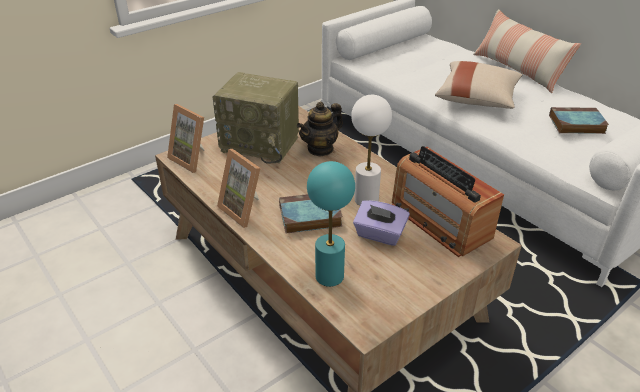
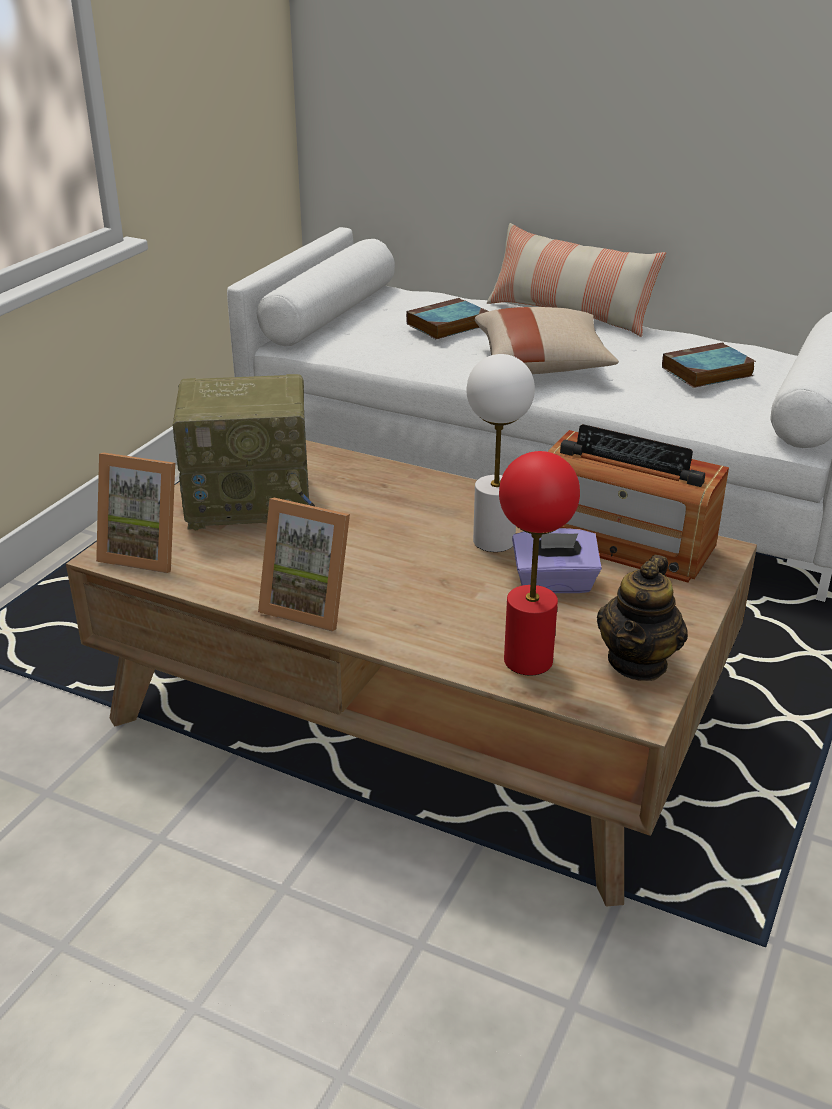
camera: 25 degrees left, 5 degrees down
(309, 217) = (425, 588): book -> book (446, 325)
(320, 149) = (359, 486): teapot -> teapot (638, 662)
(329, 276) = (527, 660): turquoise table lamp -> red table lamp

